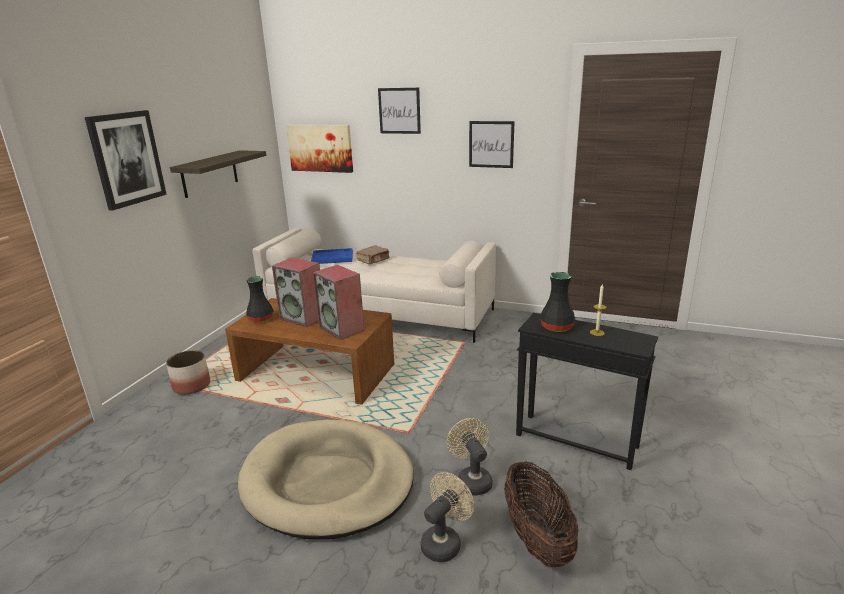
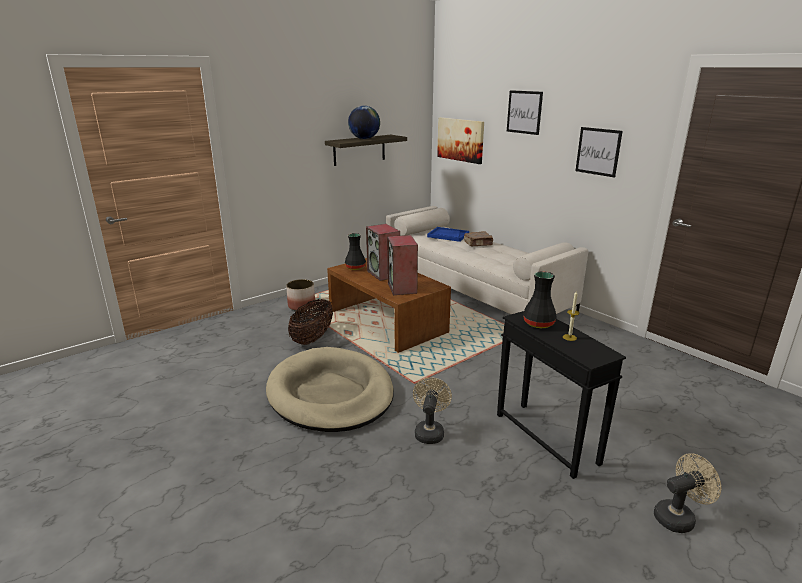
camera: 30 degrees right, 0 degrees up
(127, 159) = (290, 131): picture -> none
(219, 159) = (364, 139): none -> globe
(444, 542) = (371, 461): beige fan -> beige fan (678, 517)
(537, 538) = (439, 489): basket -> basket (312, 338)

